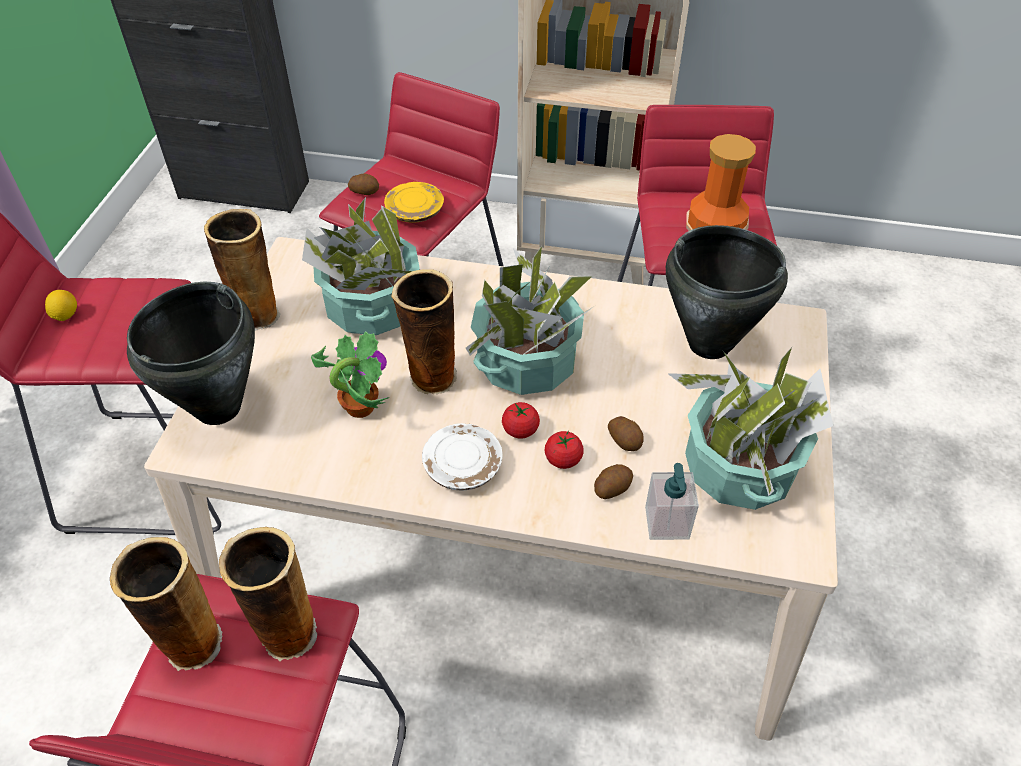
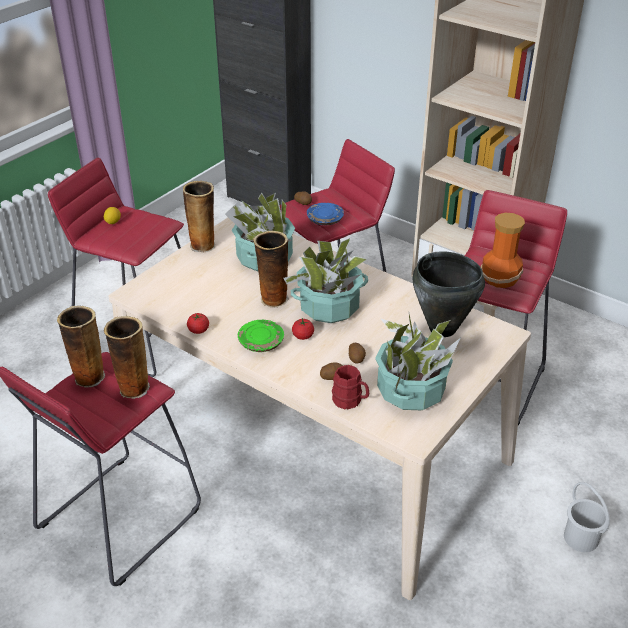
camera: 25 degrees right, 10 degrees down
(219, 407) = (158, 281): black cooking pot -> none
(359, 406) = (226, 300): potted plant -> none
(415, 211) = (325, 220): yellow plate -> blue plate
(463, 466) = (261, 342): white plate -> green plate
(563, 459) = (316, 356): tomato -> tomato (198, 330)
(667, 523) = (350, 401): soap dispenser -> red mug
(911, 549) = (581, 537): none -> white bucket

